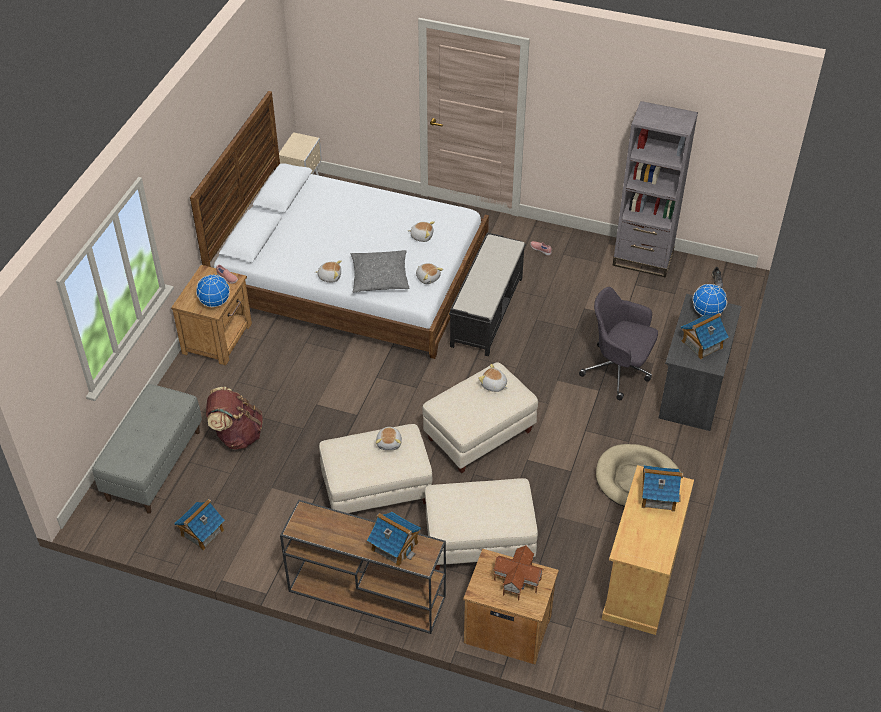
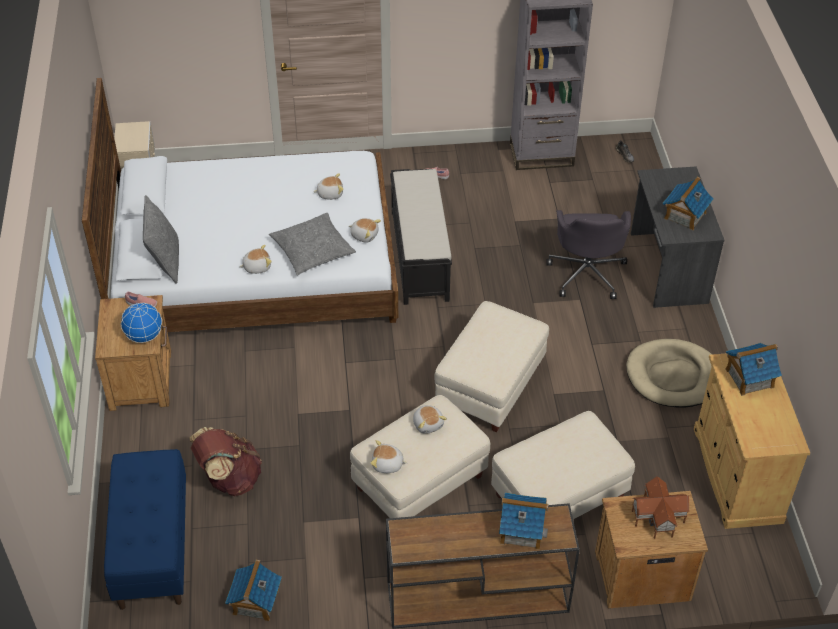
camera: 25 degrees left, 0 degrees up
(154, 465) = (152, 547): grey bench -> blue bench
(265, 251) = (165, 261): none -> grey pillow
(493, 385) = (497, 326): plush toy -> plush toy (387, 464)
(618, 370) = (587, 273): grey office chair -> grey office chair turned 90 degrees counterclockwise
(707, 312) = (669, 182): globe -> none

